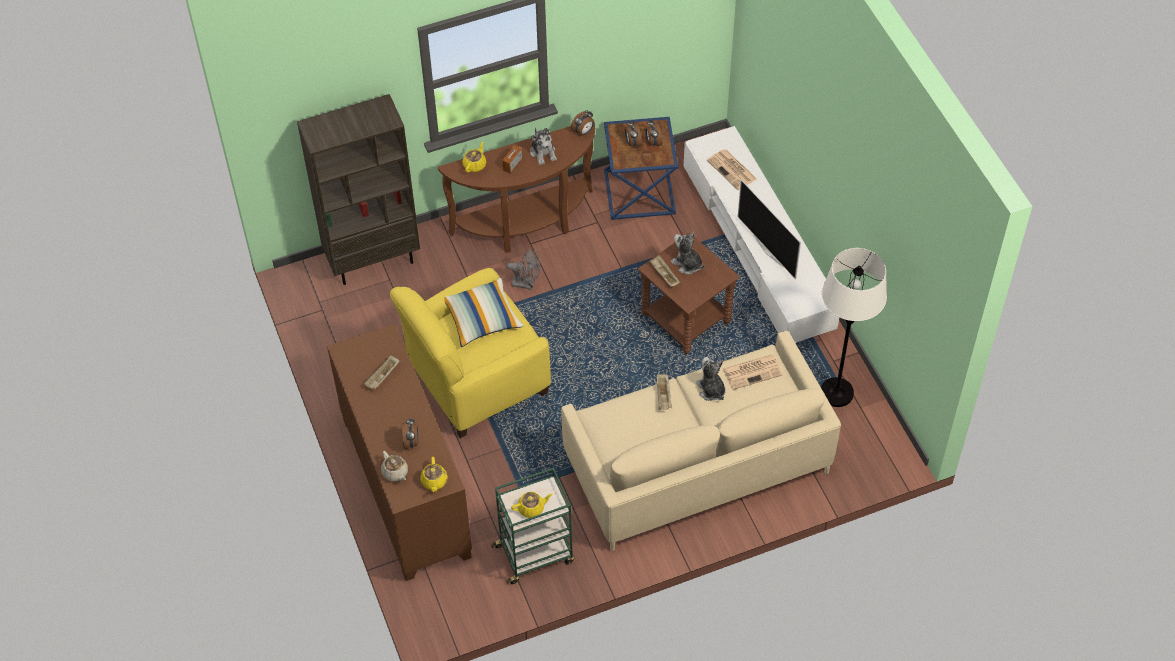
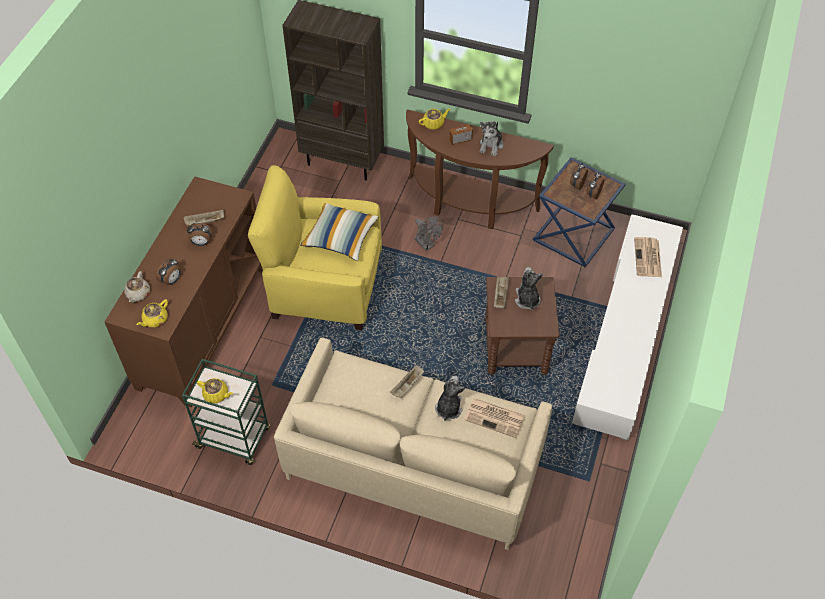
camera: 40 degrees right, 0 degrees up
(583, 132) = (536, 149): alarm clock -> alarm clock (201, 243)
(769, 250) = (617, 337): television -> none
(836, 393) = (578, 491): white floor lamp -> none

